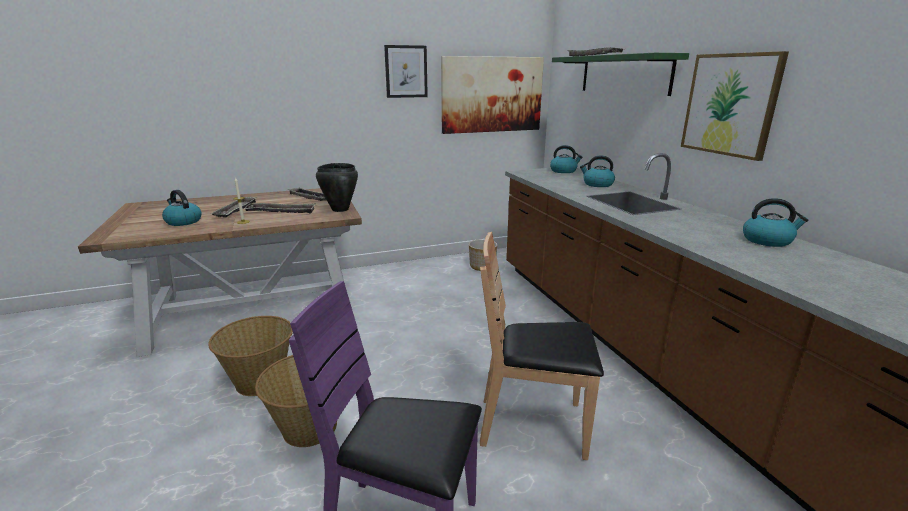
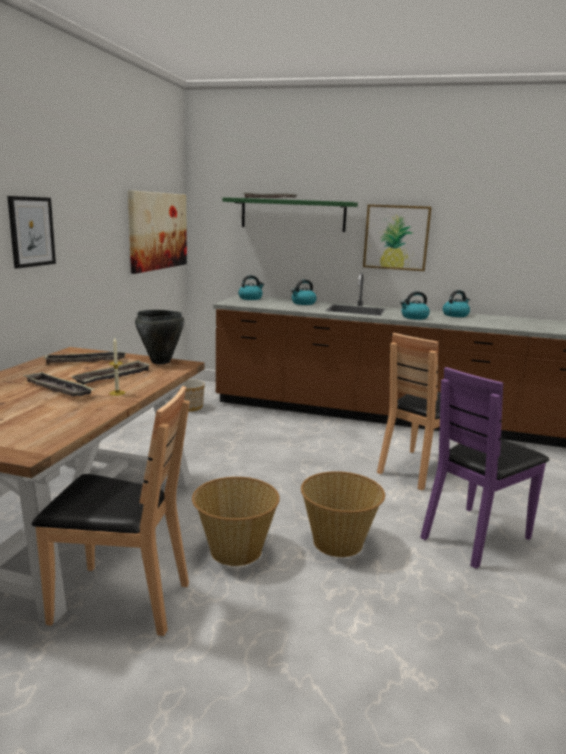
camera: 55 degrees left, 5 degrees down
(168, 366) = (120, 601): none -> brown chair
(183, 221) = (46, 413): kettle -> kettle (414, 317)
(406, 71) = (106, 206): picture -> picture (31, 231)

